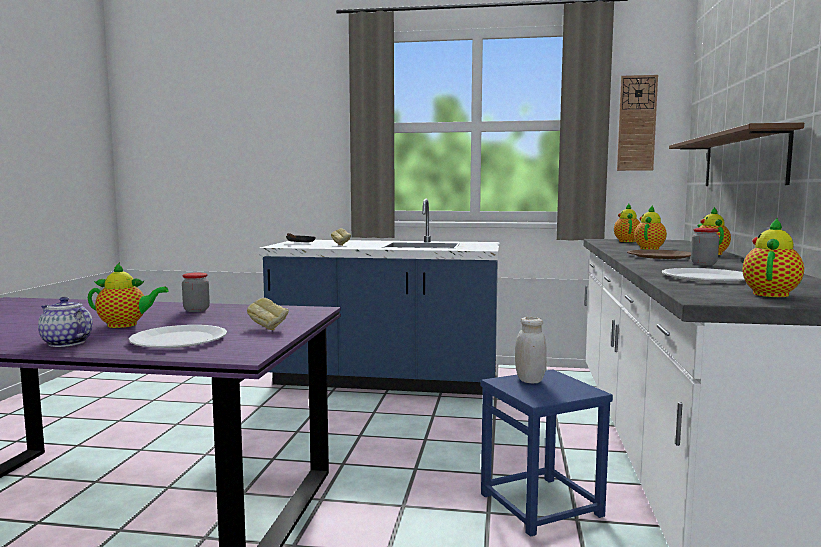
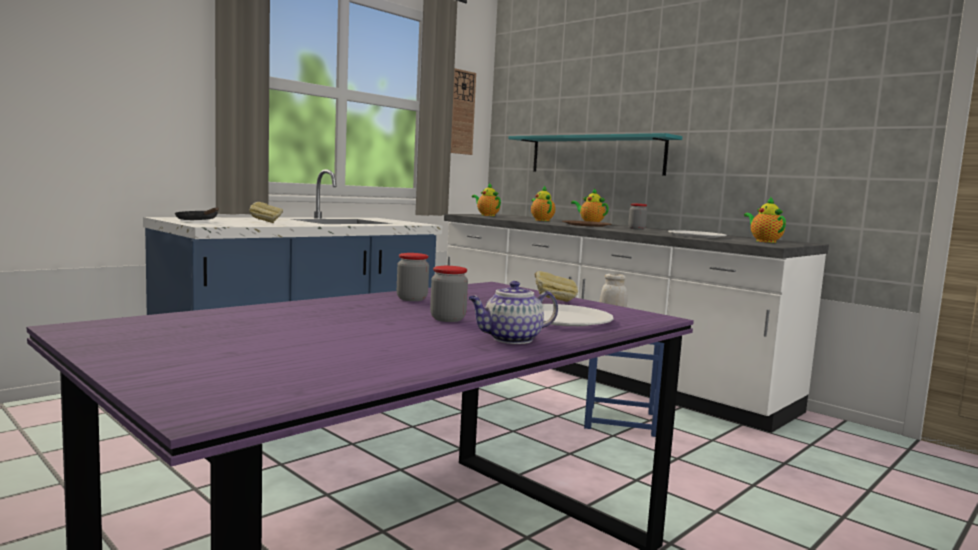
camera: 55 degrees left, 0 degrees up
(126, 325) = (448, 319): teapot -> jar
(743, 160) = (595, 155): brown shelf -> turquoise shelf

